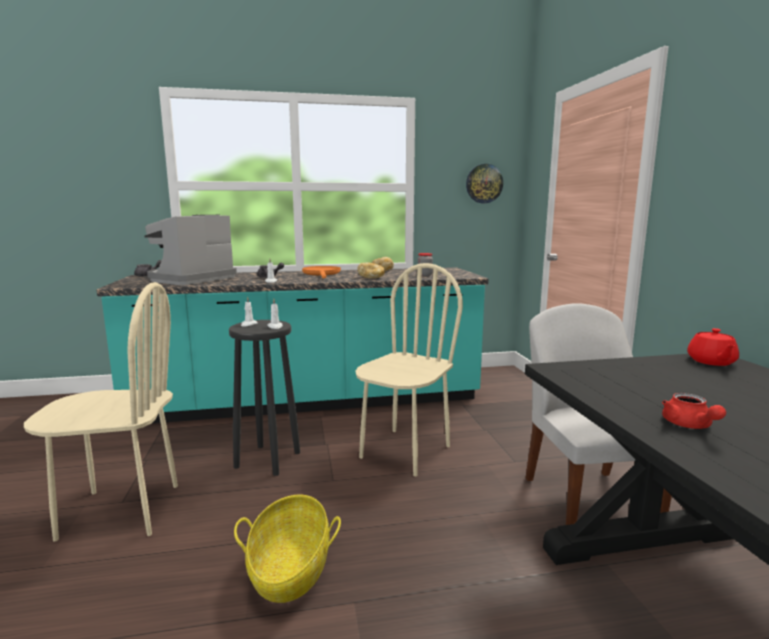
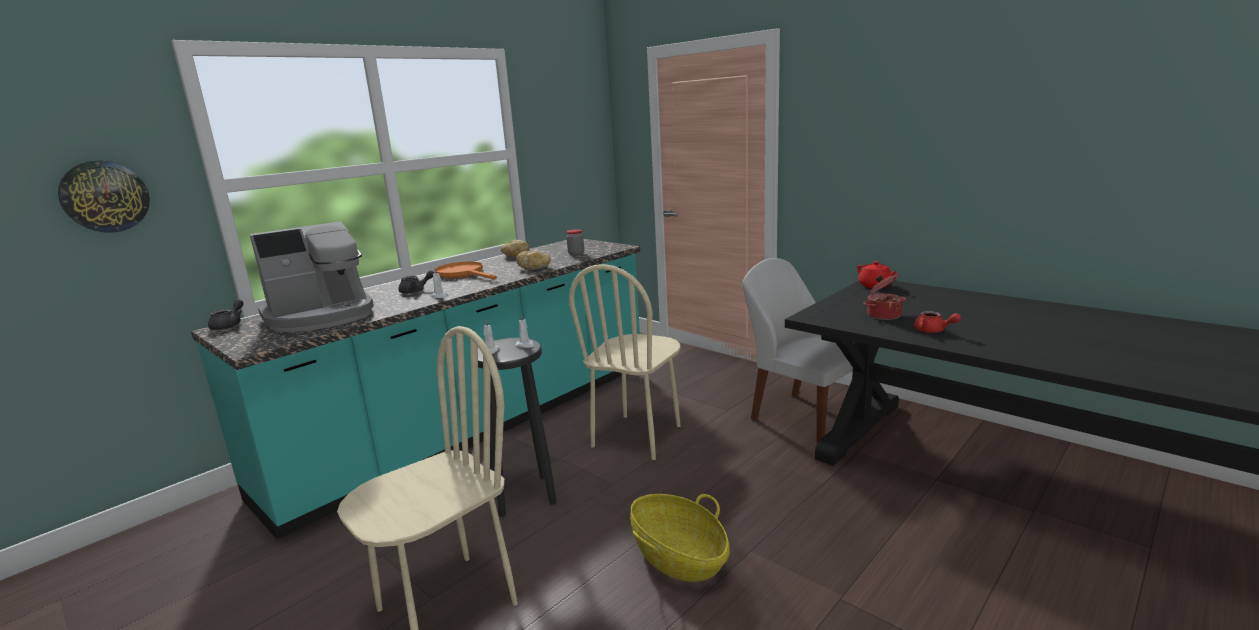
camera: 35 degrees left, 5 degrees up
(190, 279) = (321, 316): coffee machine -> coffee machine turned 120 degrees counterclockwise
(404, 451) = (637, 436): beige chair -> beige chair turned 150 degrees counterclockwise
(484, 183) = (578, 141): wall clock -> wall clock (105, 196)
(653, 390) = (883, 315): none -> cooking pot

